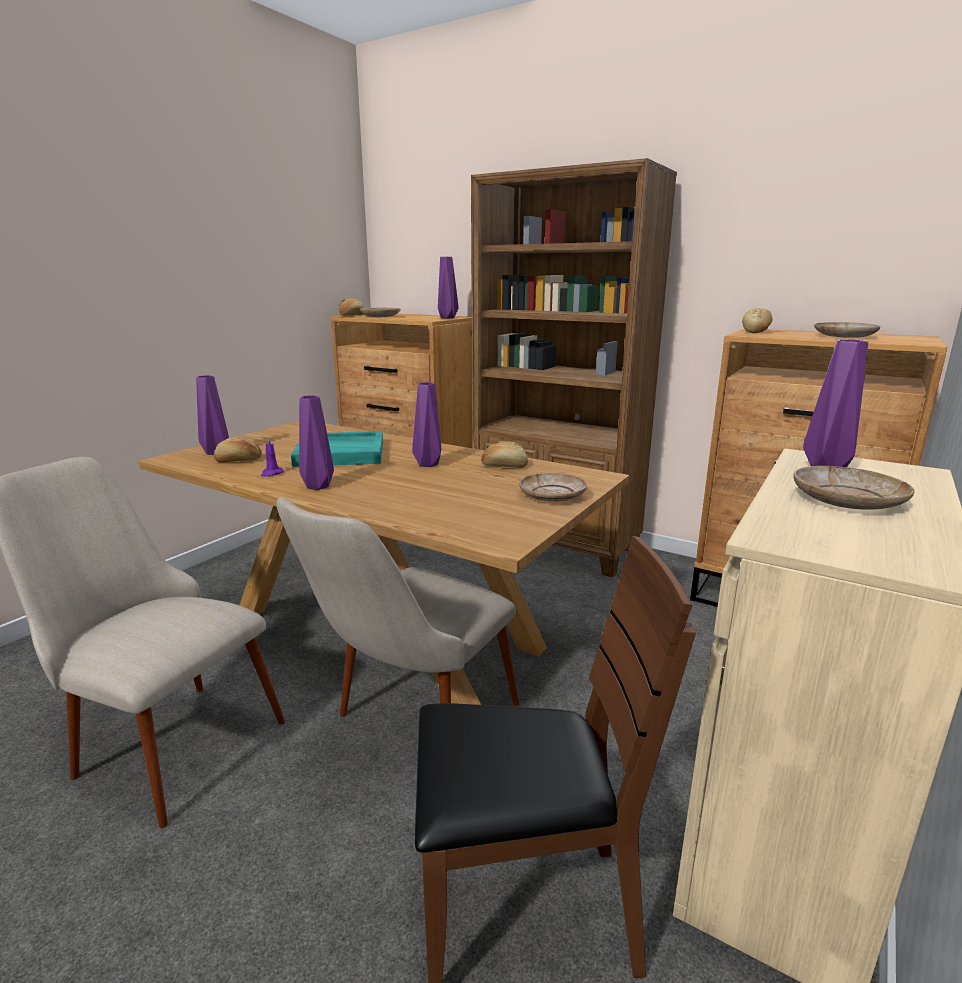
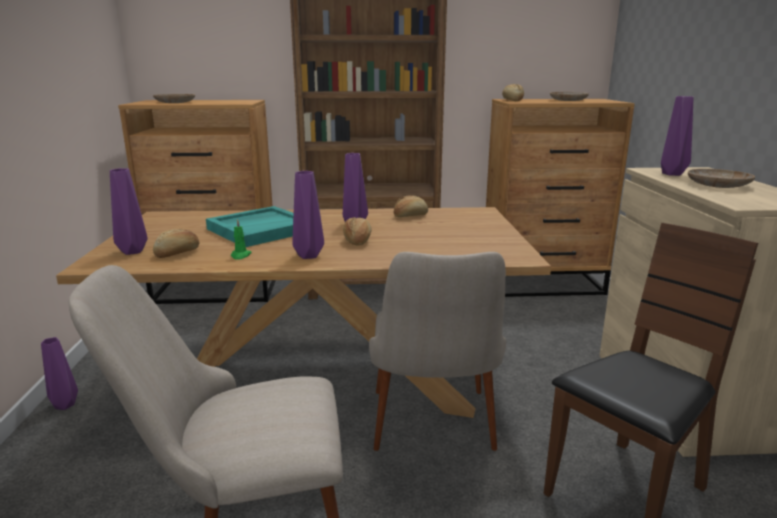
camera: 35 degrees left, 0 degrees up
(271, 473) = (240, 256): purple candle -> green candle
(351, 315) = (138, 103): bread -> bread (357, 241)
(448, 318) = (248, 101): purple vase -> purple vase (65, 405)
(552, 495) = (483, 227): beige plate -> none

